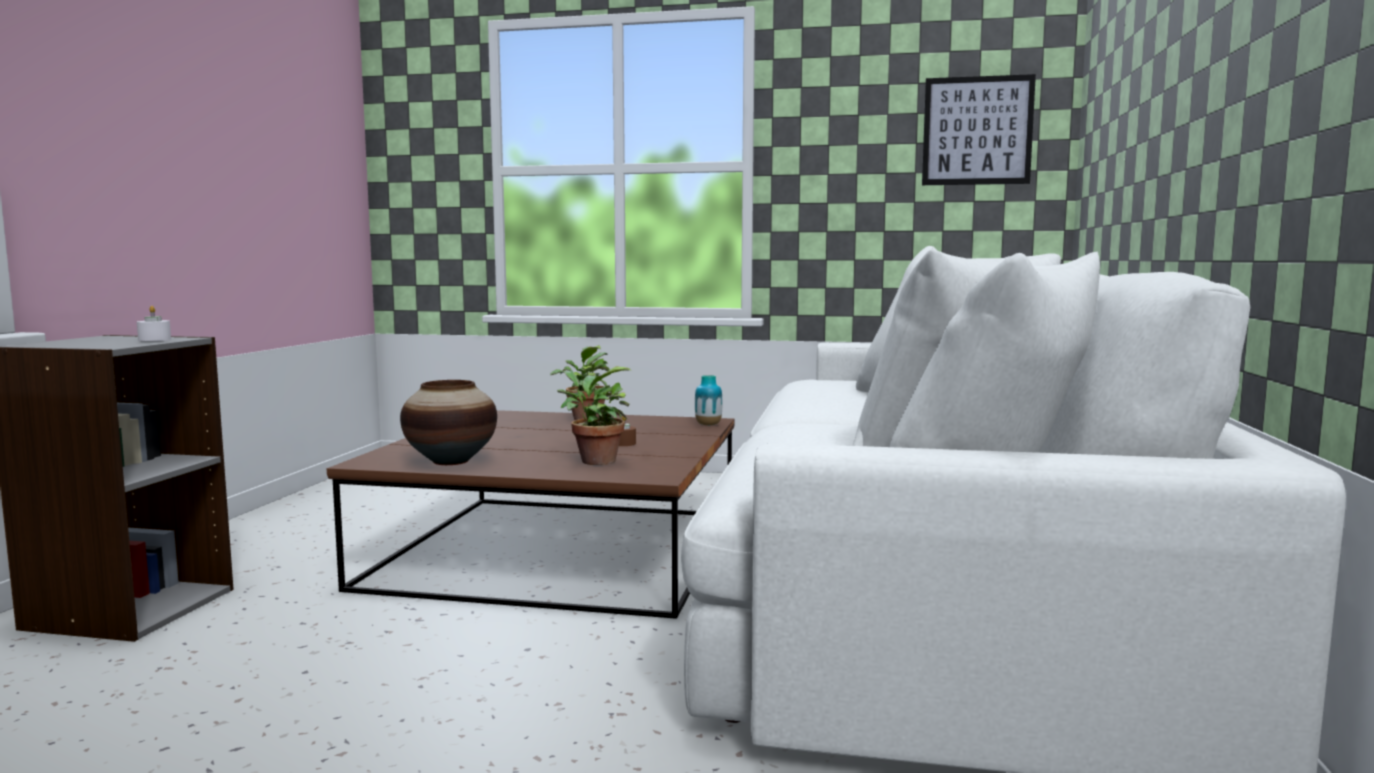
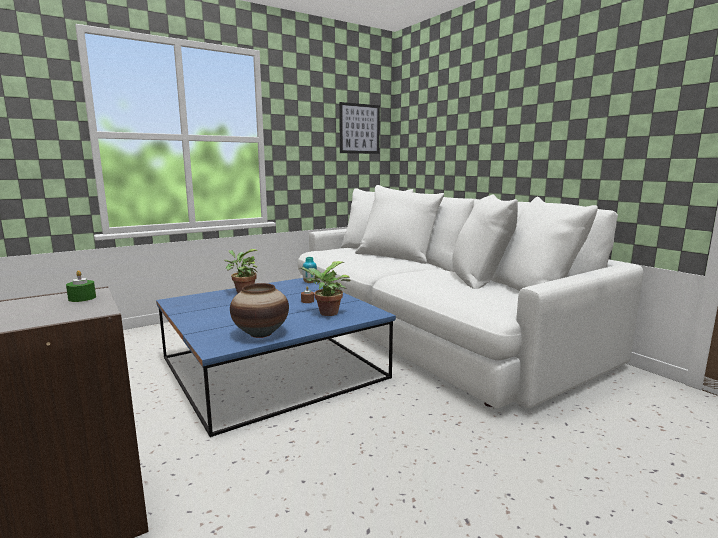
camera: 45 degrees left, 5 degrees up
(154, 340) = (82, 298): white candle -> green candle
(560, 549) = (272, 367): brown coffee table -> blue coffee table

